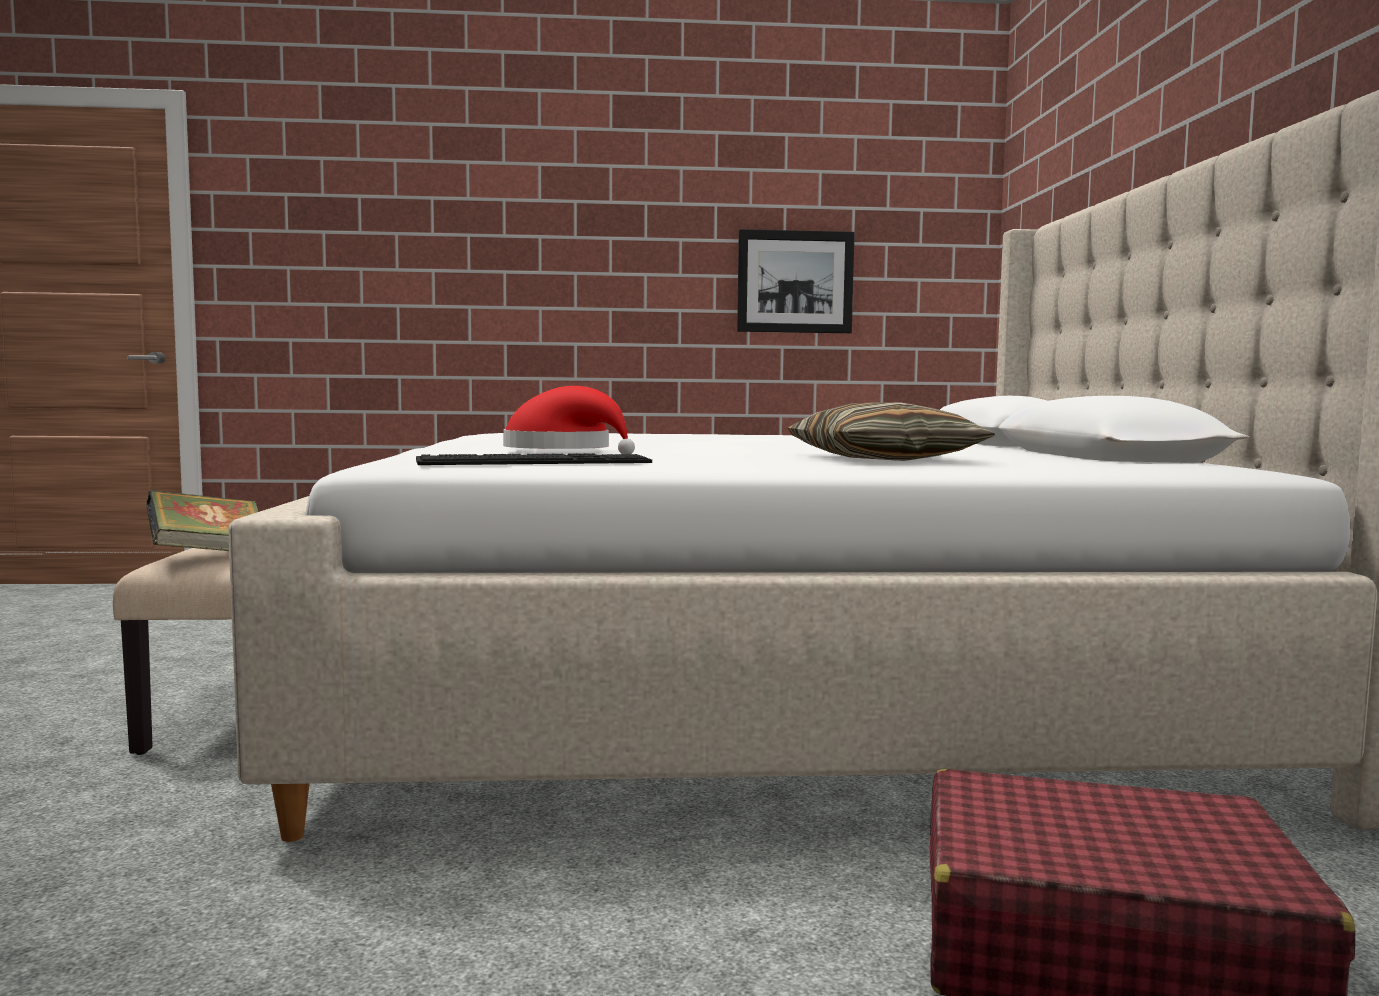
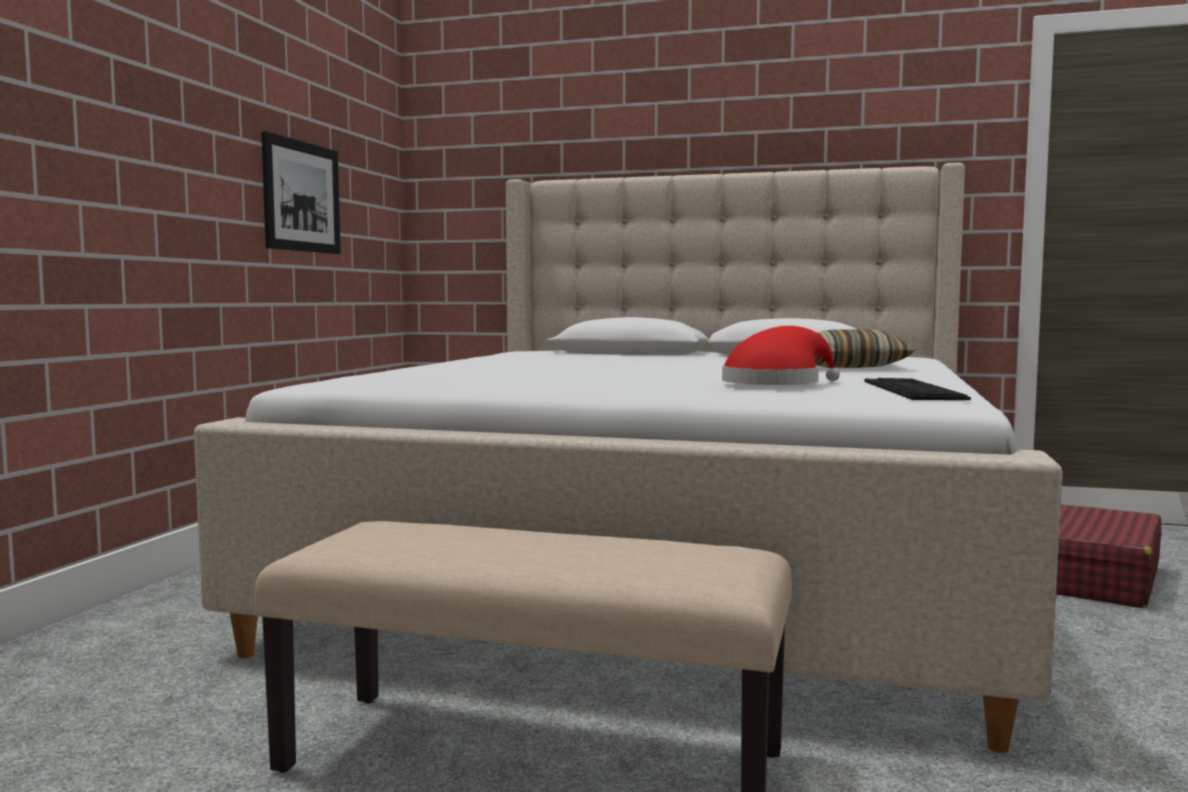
camera: 70 degrees left, 0 degrees up
(208, 555) = (706, 565): book -> none

